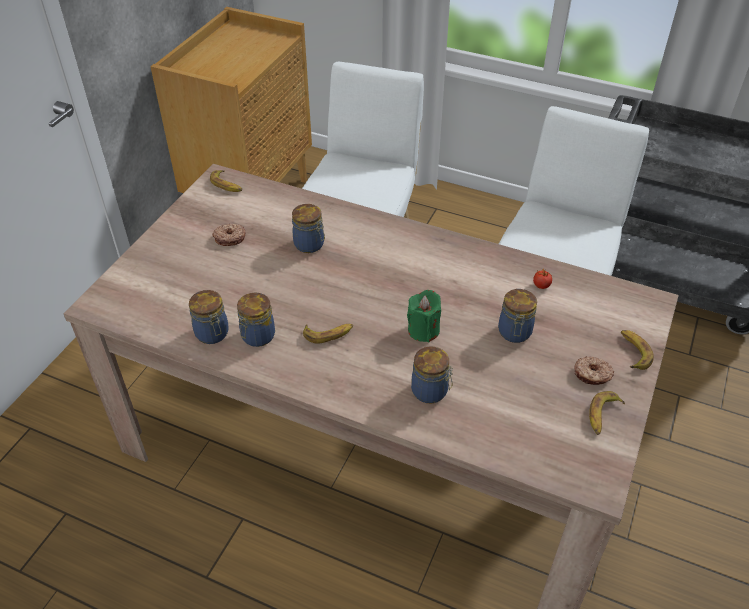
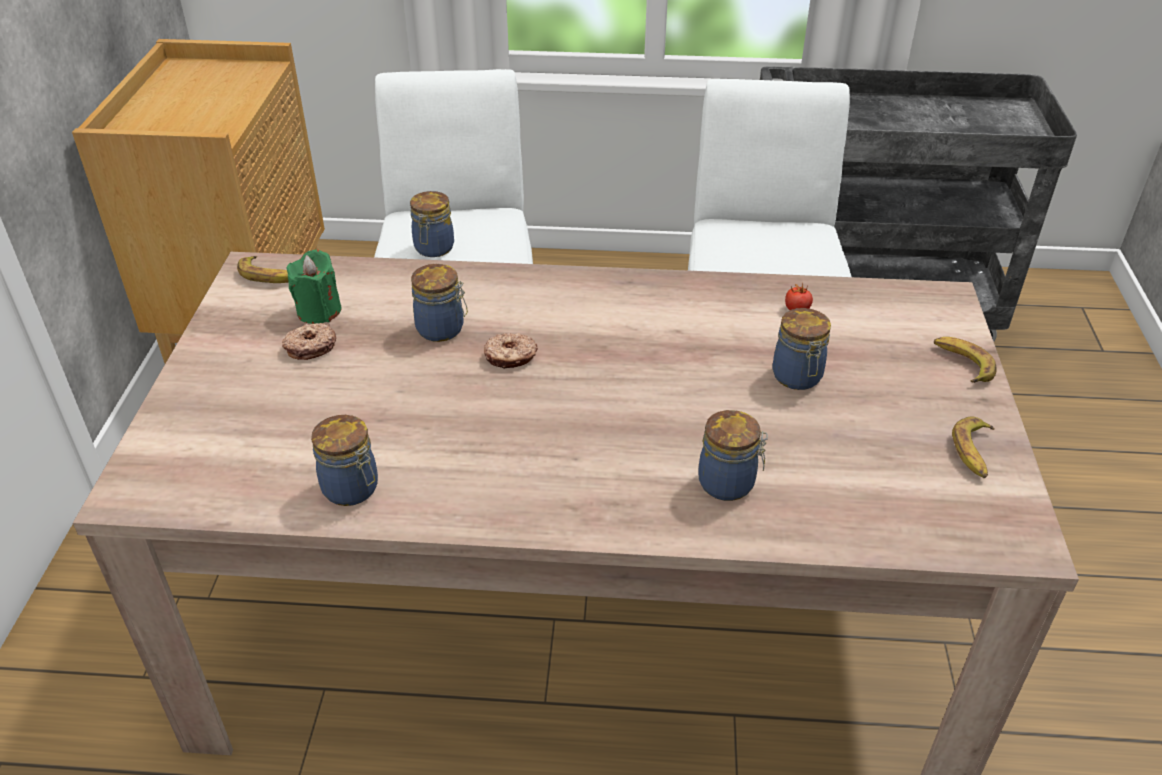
camera: 20 degrees left, 5 degrees down
(257, 337) = (426, 475): jar -> jar (433, 249)
(328, 334) = (535, 444): banana -> none
(423, 330) = (671, 404): green candle -> green candle (319, 311)
(592, 375) = (929, 405): donut -> donut (510, 357)

